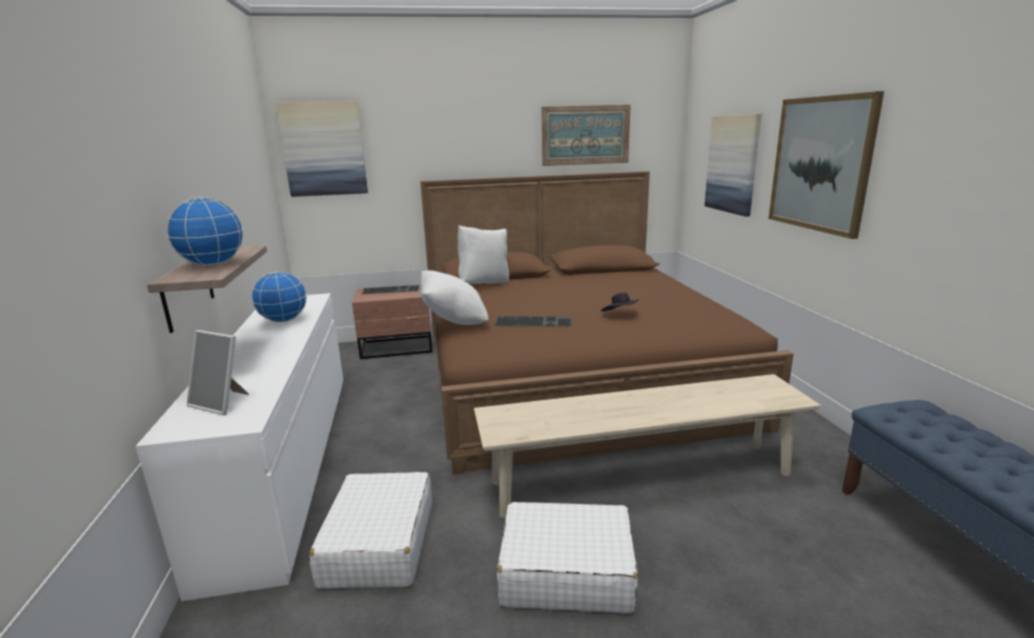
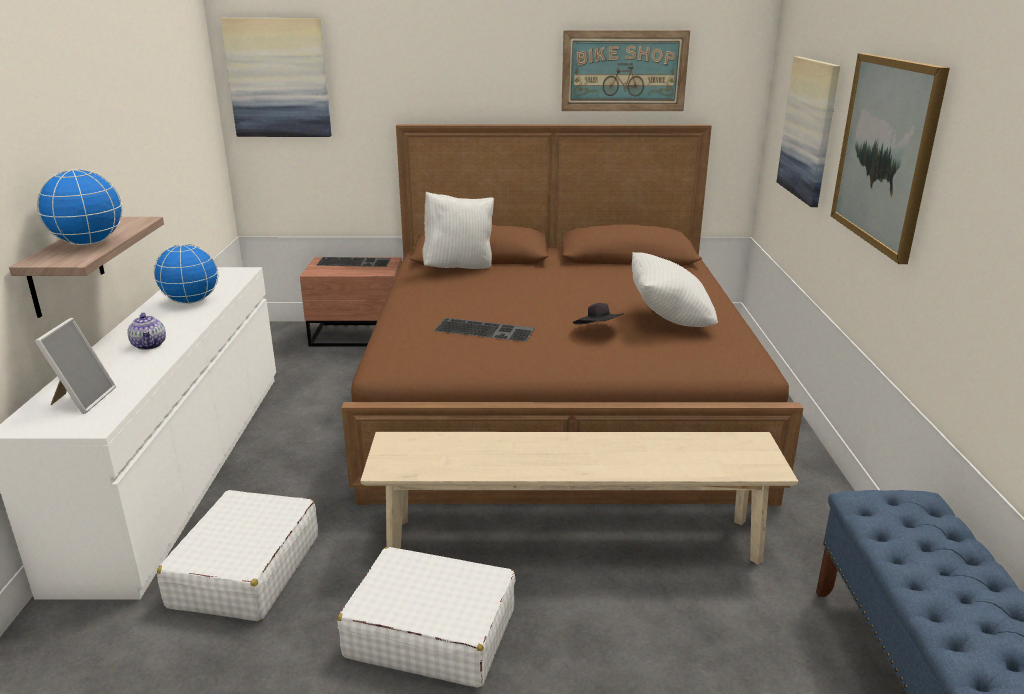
camera: 10 degrees right, 5 degrees up
(222, 403) = (82, 400): picture frame -> picture frame turned 120 degrees counterclockwise
(264, 355) = (149, 345): none -> teapot
(454, 322) = (390, 321): white pillow -> white pillow (669, 320)

